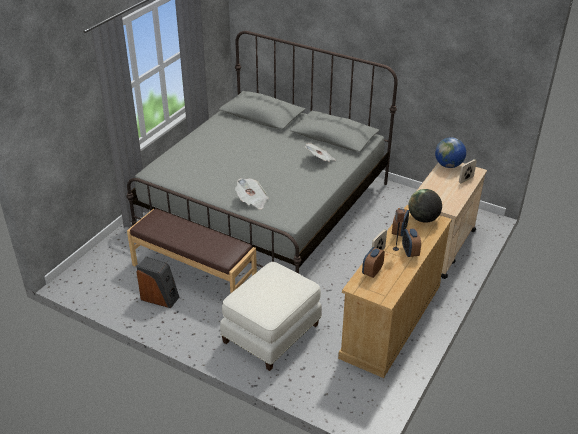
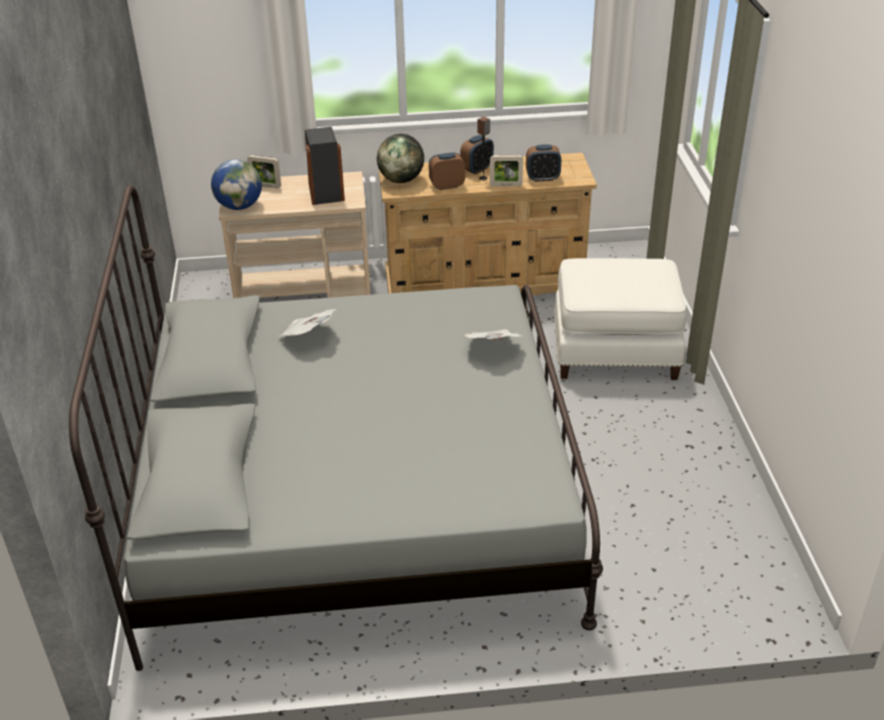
camera: 125 degrees left, 0 degrees up
(160, 297) = (688, 478): speaker -> speaker (325, 191)
(194, 274) = (604, 474): brown bench -> none

